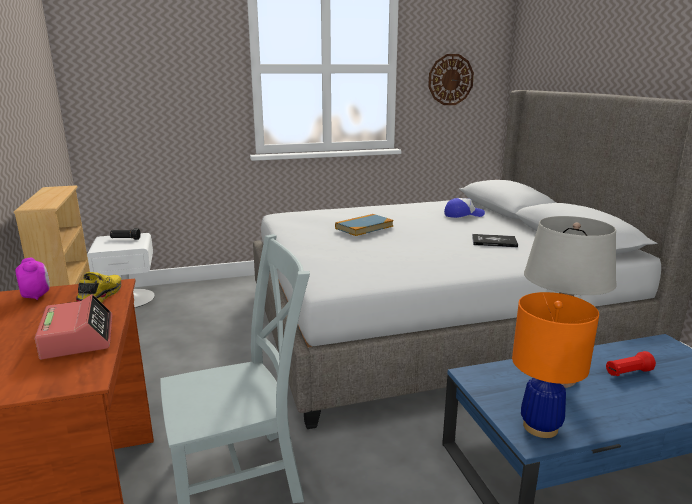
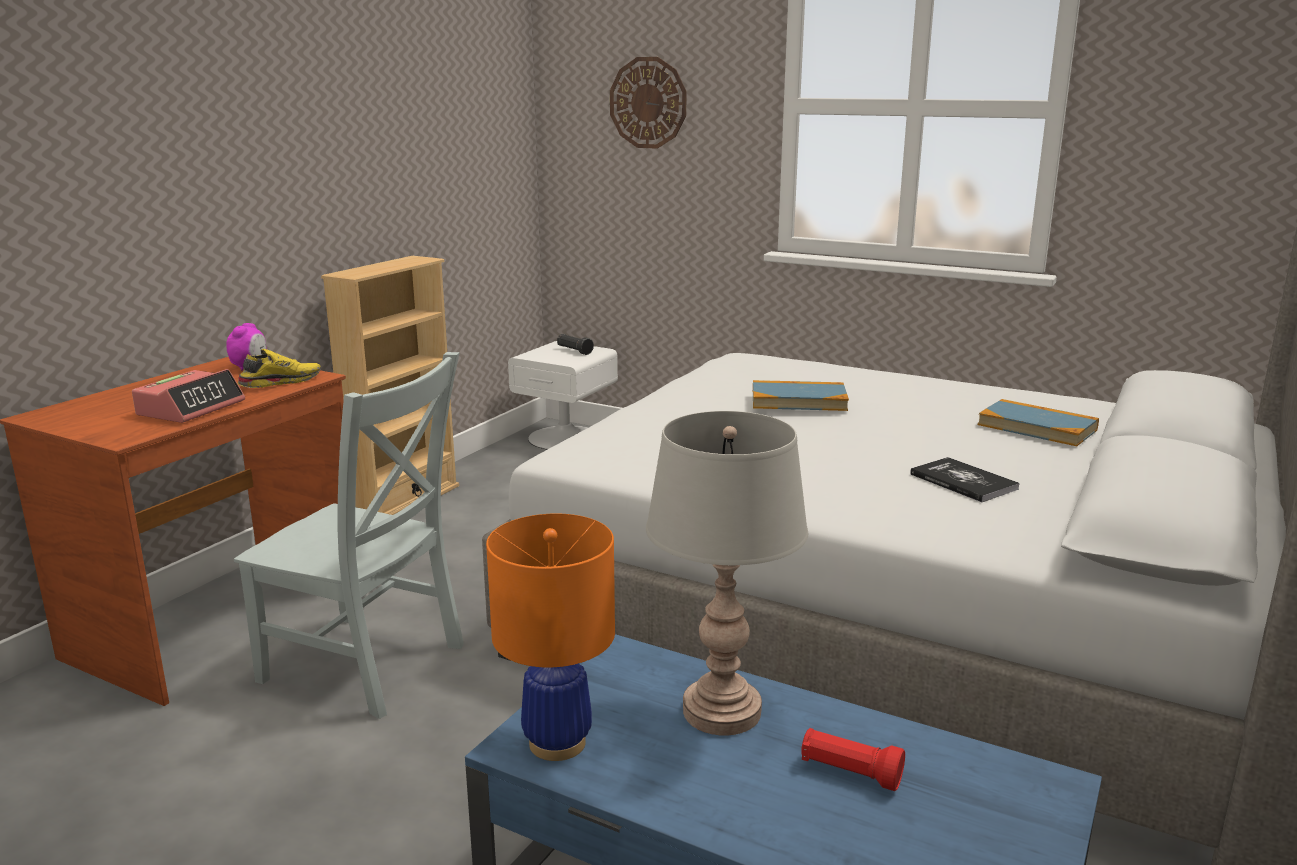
camera: 45 degrees right, 0 degrees up
(450, 79) = (1203, 137): wall clock -> wall clock (648, 103)
(463, 215) = (1037, 427): cap -> book

